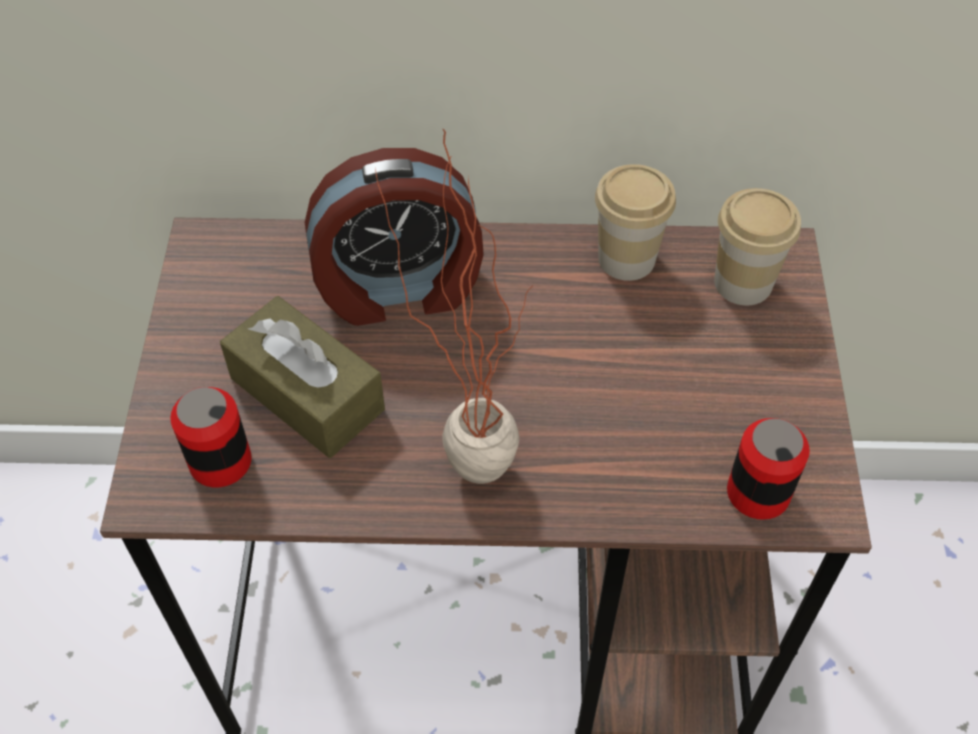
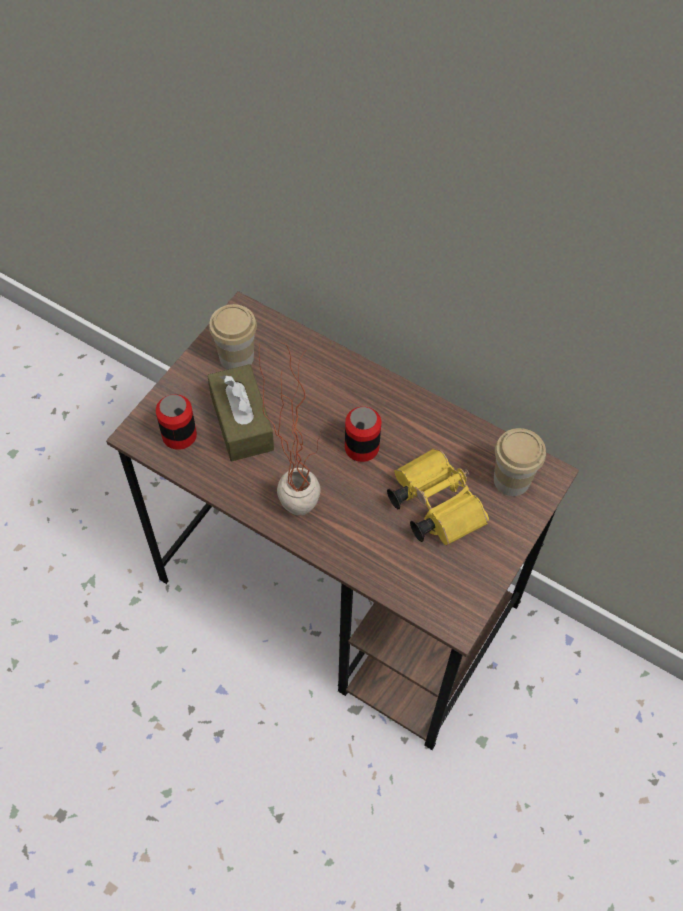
camera: 30 degrees right, 5 degrees up
(399, 289) = (324, 389): alarm clock -> none
(626, 258) = (457, 433): cup -> cup (236, 357)
(666, 367) = (432, 504): none -> yellow binoculars
(758, 493) = (429, 595): can -> can (361, 447)

